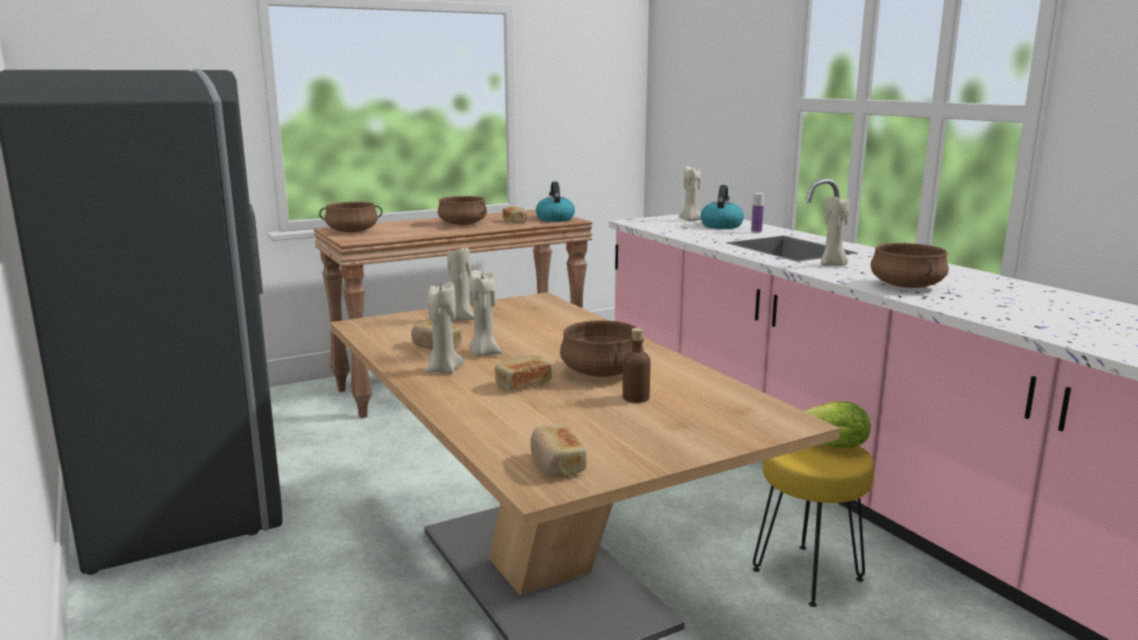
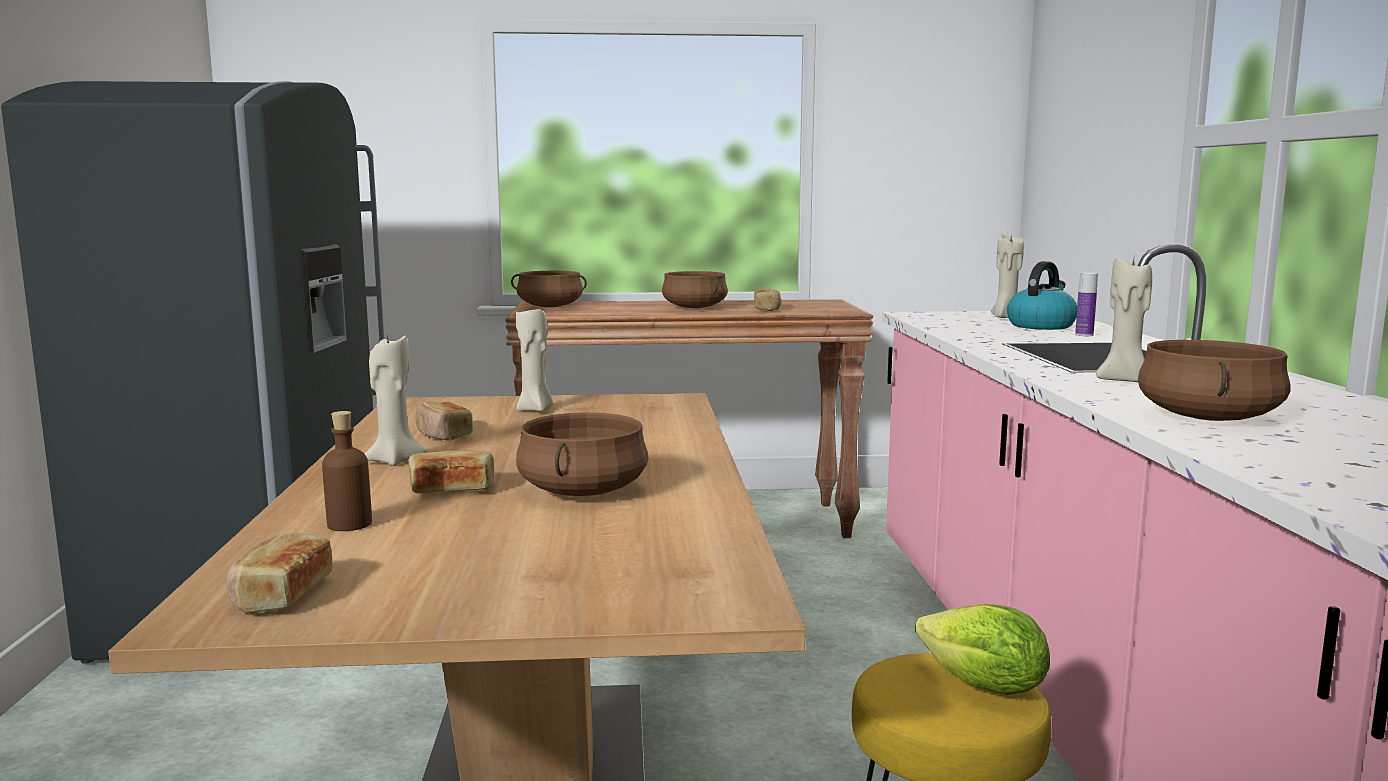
camera: 25 degrees right, 5 degrees down
(483, 353) = (480, 449): beige candle -> none
(554, 219) = (826, 309): kettle -> none
(636, 398) = (563, 529): brown bottle -> brown bottle (349, 524)

